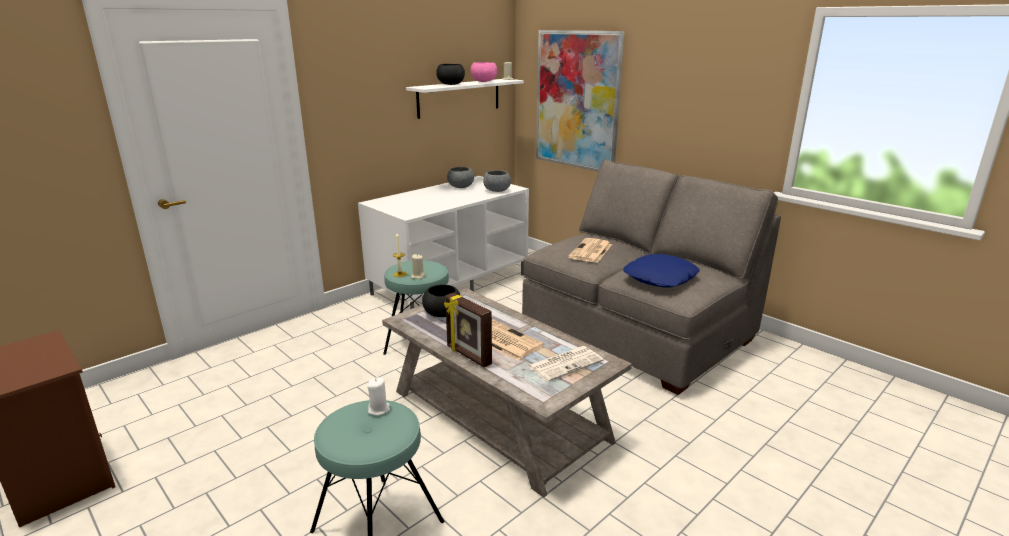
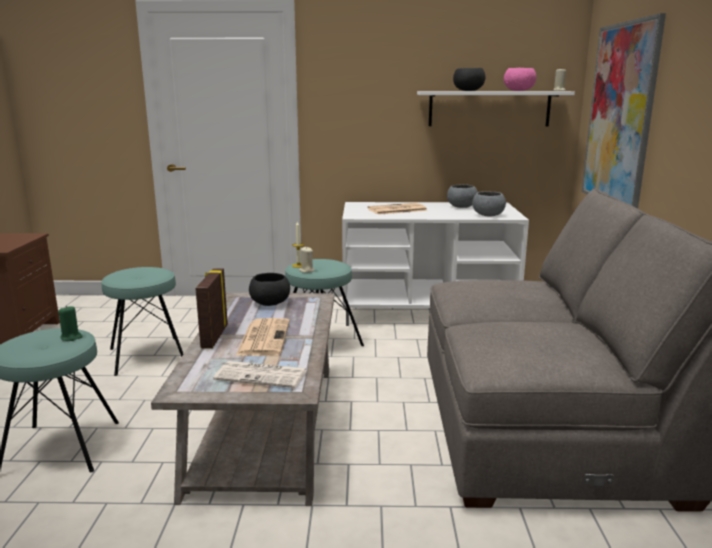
camera: 45 degrees right, 5 degrees down
(286, 419) = (147, 355): none -> turquoise stool
(379, 409) = (71, 337): white candle -> green candle
(591, 251) = (495, 294): newspaper -> newspaper (396, 210)
(661, 278) = (508, 340): blue pillow -> none

